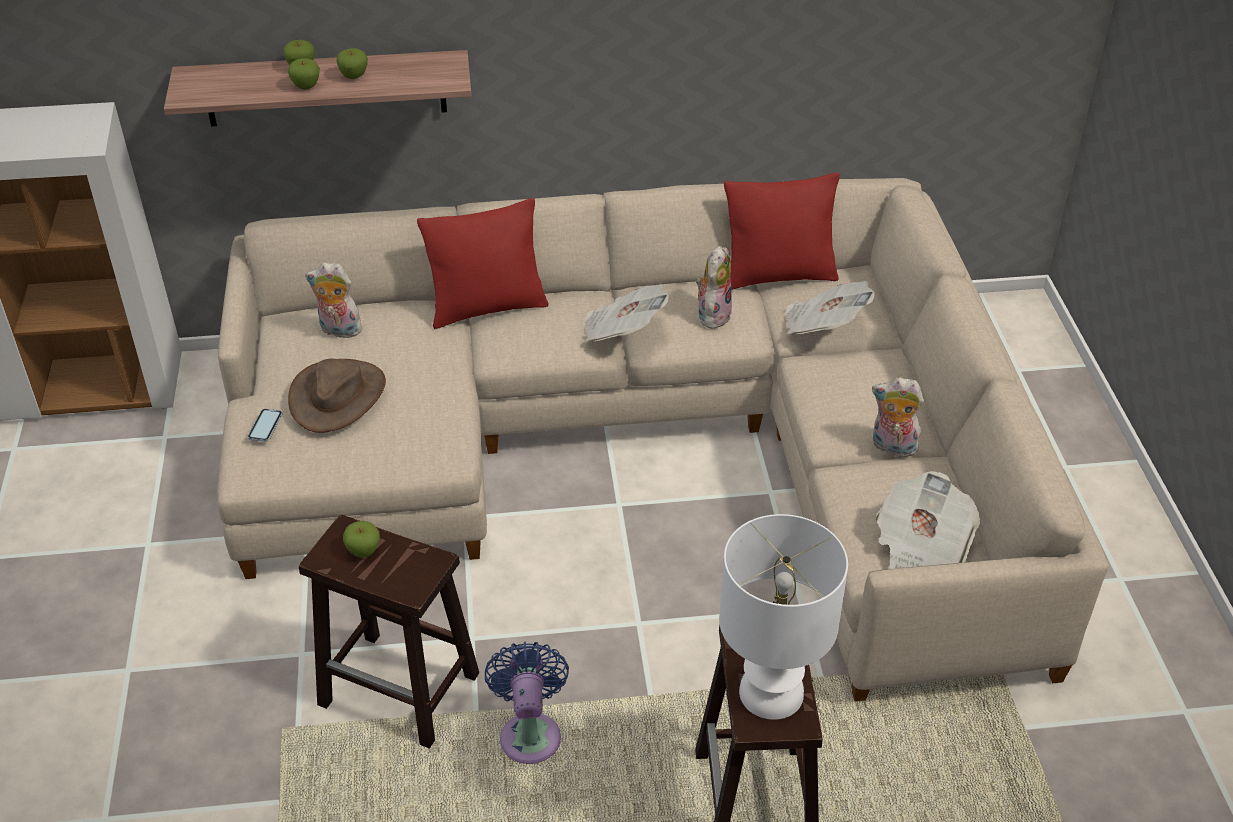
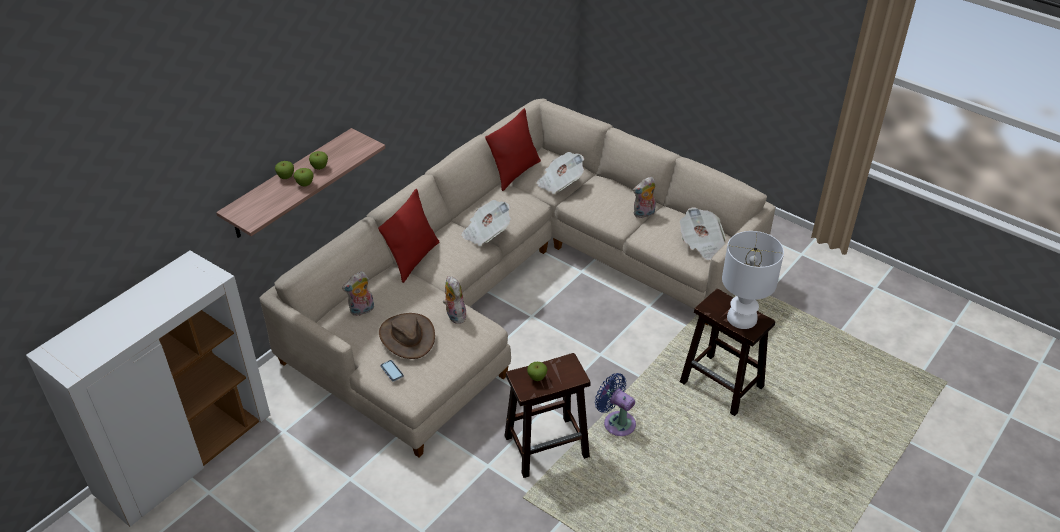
camera: 45 degrees left, 0 degrees up
(712, 314) = (512, 204): plush toy -> plush toy (454, 315)

